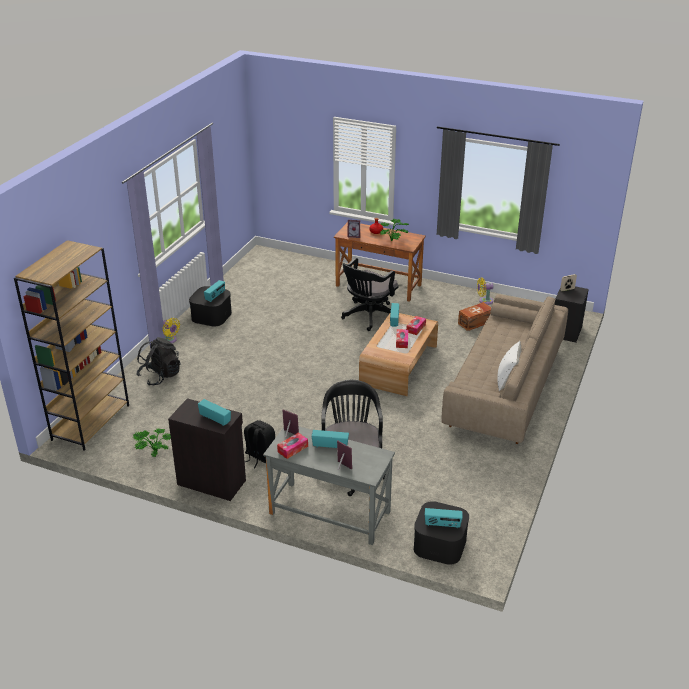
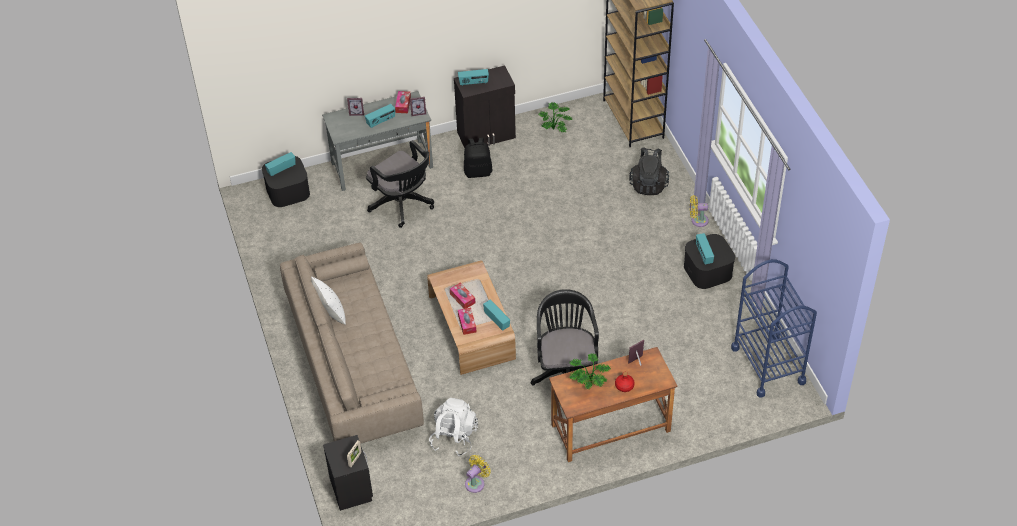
camera: 140 degrees right, 15 degrees up
(255, 267) = (768, 365): none -> blue cart
(475, 323) = (454, 437): brown storage box -> white backpack

